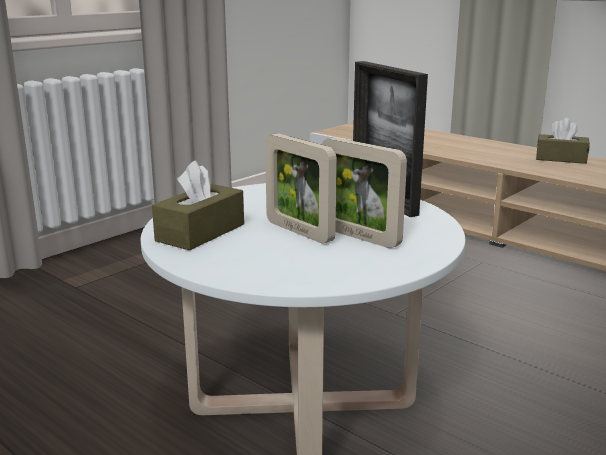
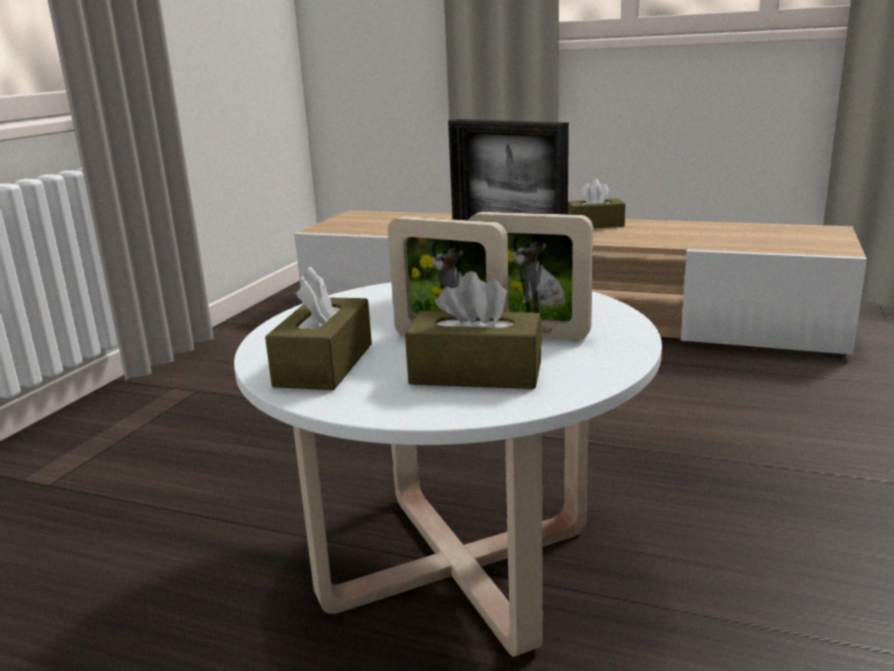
camera: 20 degrees left, 0 degrees up
(290, 257) = (476, 373): none -> brown tissue box

